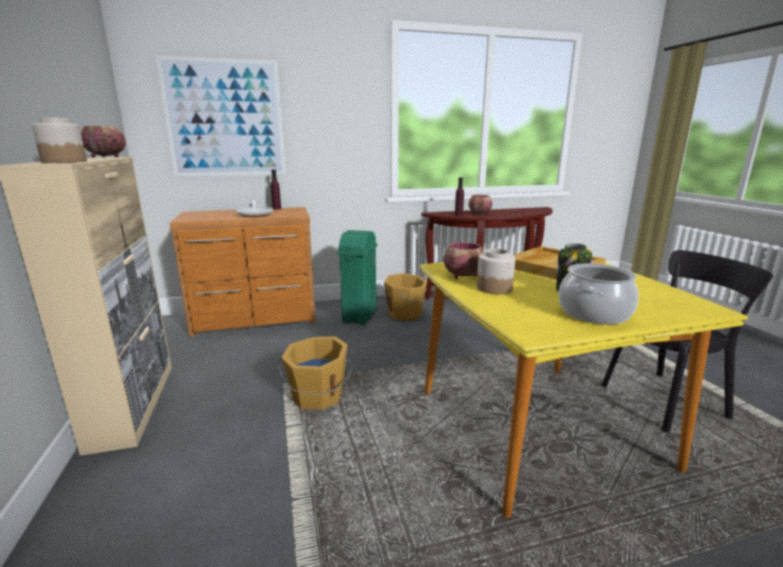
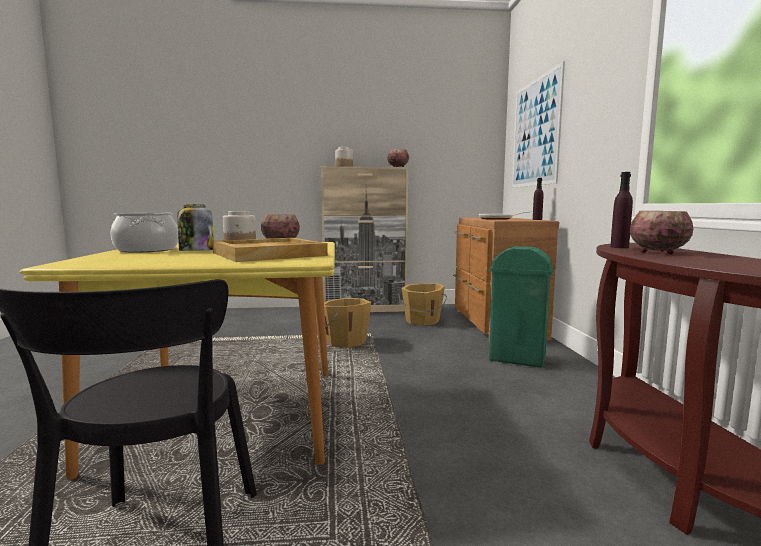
camera: 100 degrees right, 10 degrees down
(406, 314) = (536, 384): orange bucket -> orange bucket (422, 321)

